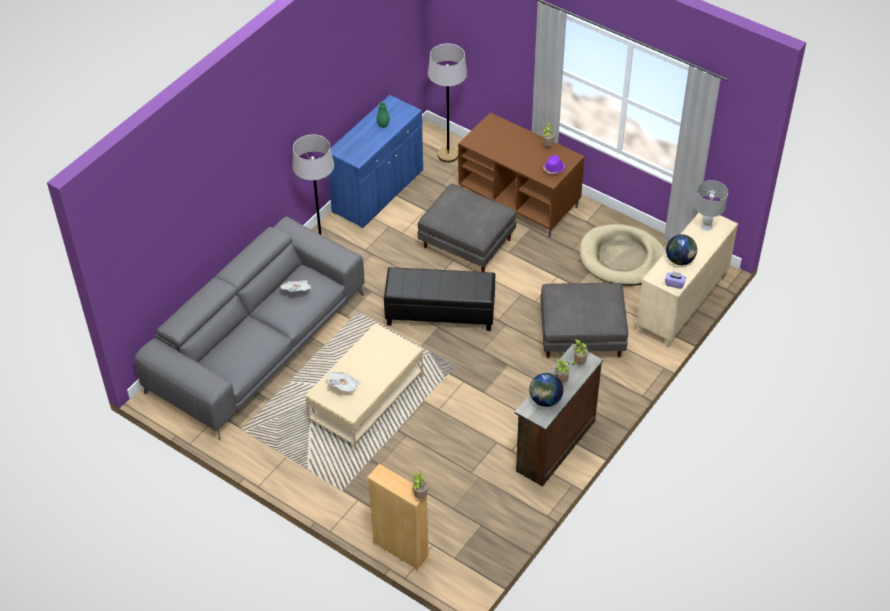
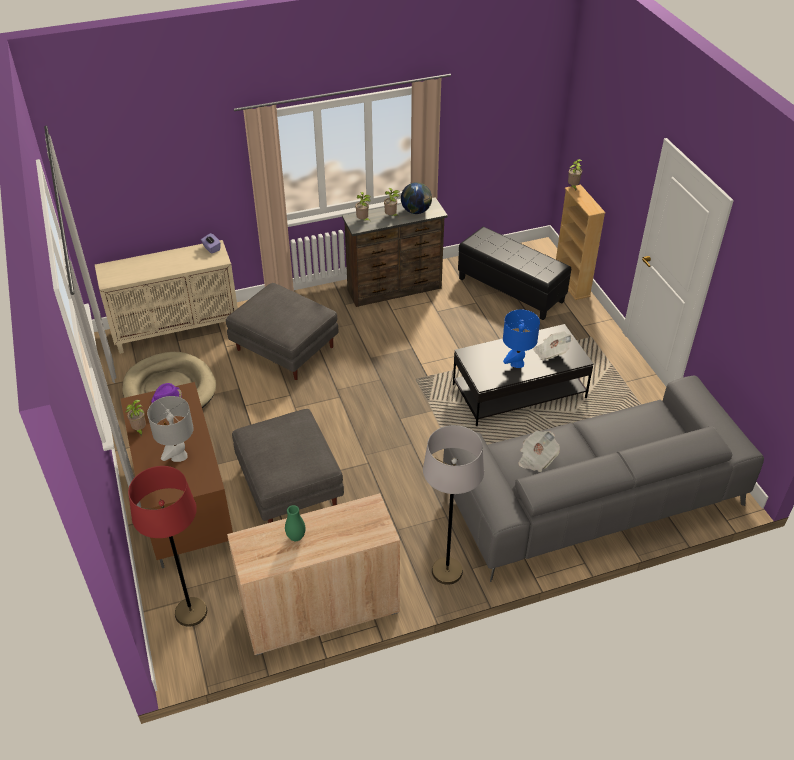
camera: 145 degrees left, 5 degrees down
(364, 362) = (517, 363): none -> blue table lamp
(366, 399) = (519, 391): beige coffee table -> black coffee table
(378, 191) = (320, 610): blue cabinet -> beige cabinet
(439, 314) = (386, 429): black ottoman -> black ottoman (511, 289)
(448, 155) = (191, 612): grey floor lamp -> red floor lamp
(680, 260) = (181, 261): globe -> none
(706, 226) = (121, 274): grey table lamp -> grey table lamp (179, 456)

